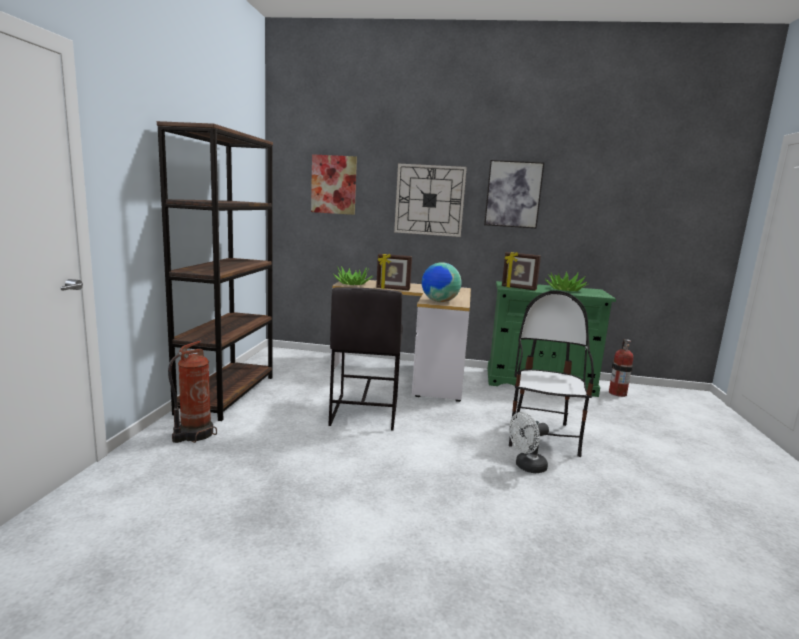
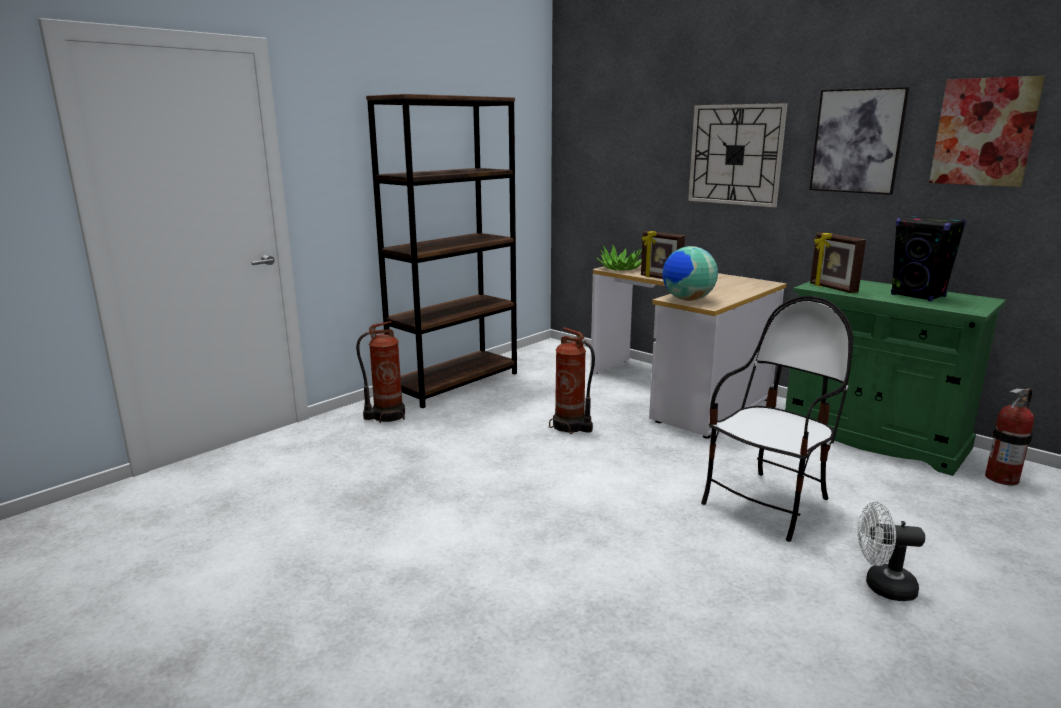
camera: 35 degrees right, 5 degrees up
(334, 184) = (621, 138): picture -> picture (984, 132)
(364, 412) = (571, 427): grey stool -> fire extinguisher
(526, 467) = (690, 532): white fan -> white fan (882, 587)
(565, 290) = (918, 296): potted plant -> black speaker

